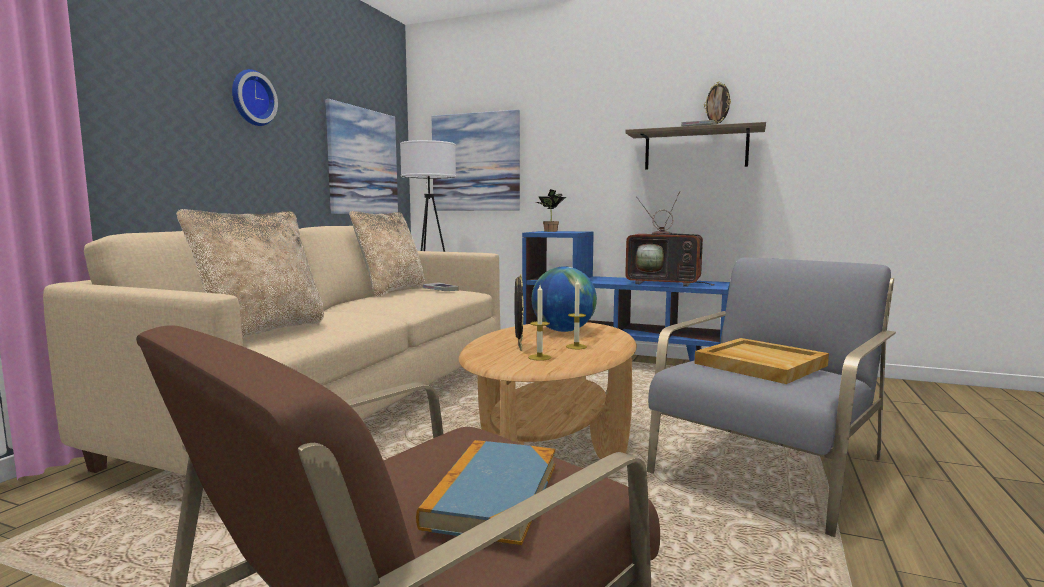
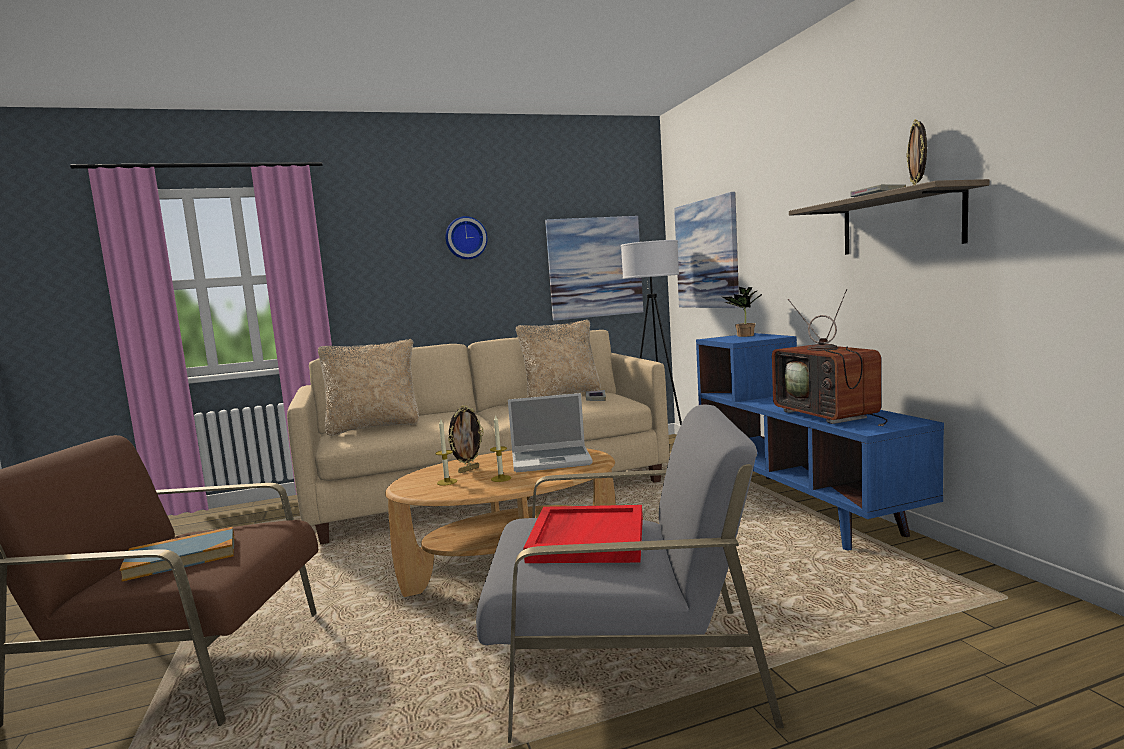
camera: 50 degrees right, 0 degrees up
(563, 331) = (552, 460): globe -> laptop
(759, 364) = (586, 538): beige tray -> red tray

